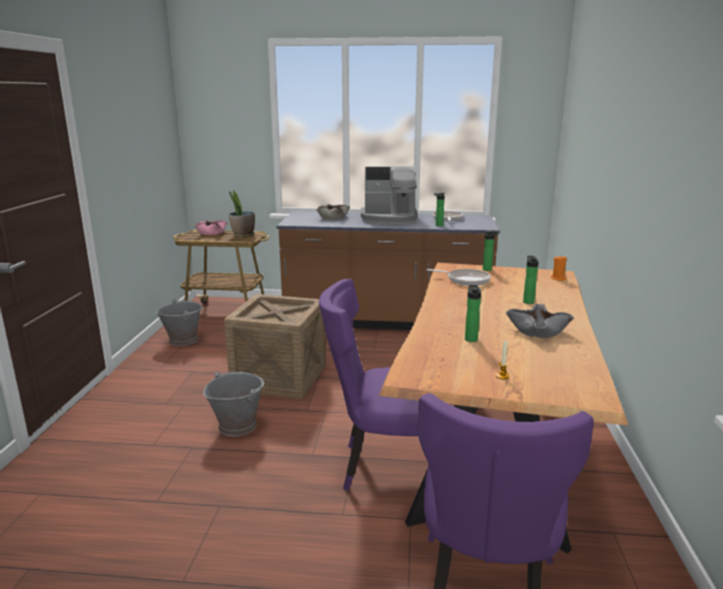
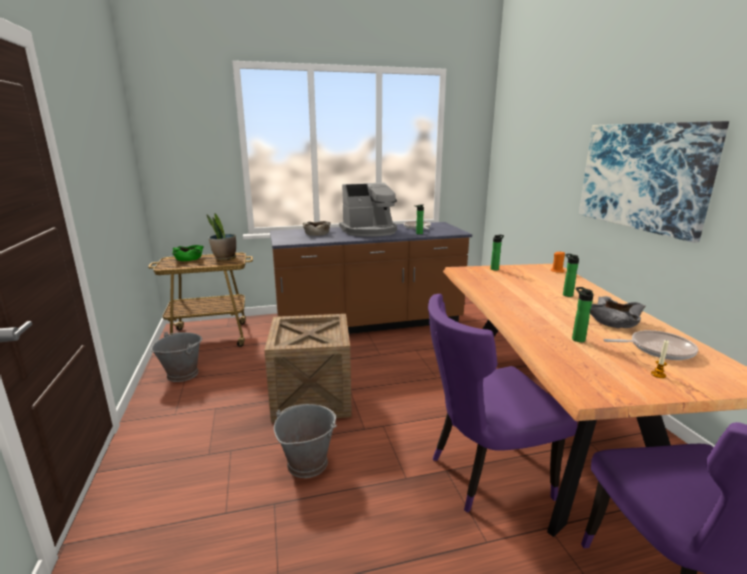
camera: 20 degrees left, 0 degrees up
(211, 232) = (188, 258): pink bowl -> green bowl
(465, 280) = (491, 281): frying pan -> frying pan (657, 349)
(640, 173) = (642, 176): none -> picture

